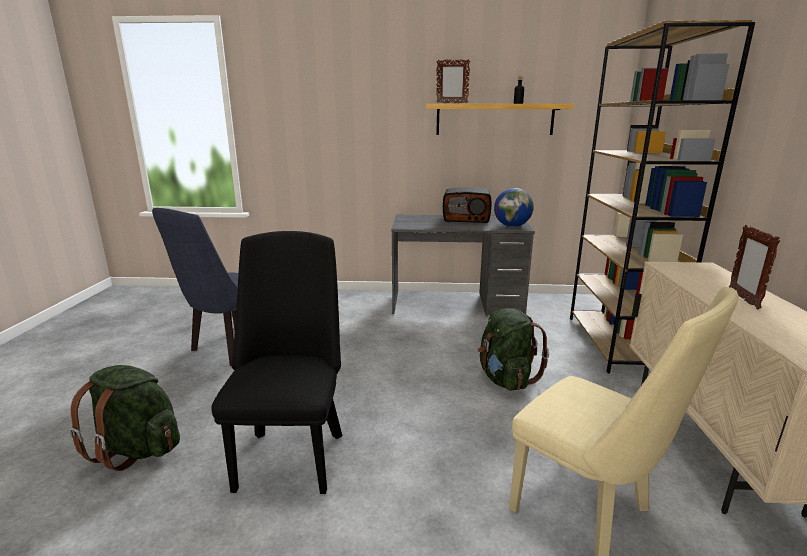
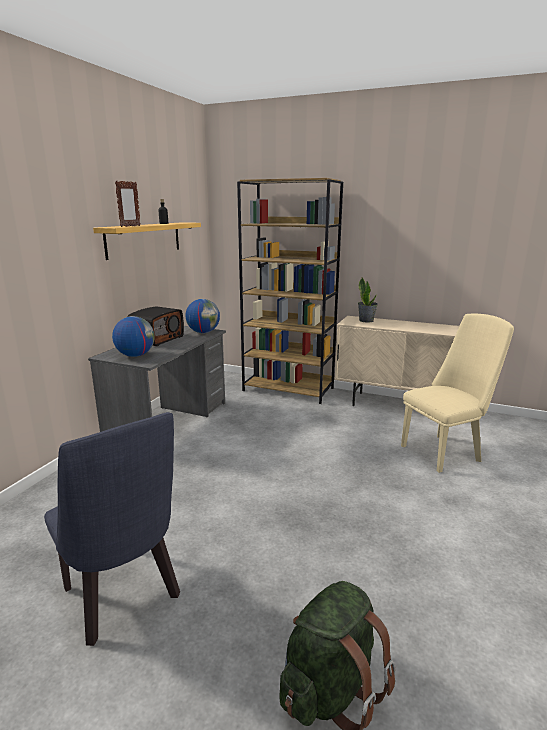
camera: 70 degrees left, 0 degrees up
(292, 453) = (369, 556): black chair -> none
(415, 221) = (135, 355): none -> globe
(505, 379) = (309, 436): green backpack -> none
(708, 274) = (366, 320): none -> potted plant
(743, 299) = (404, 325): picture frame -> none

